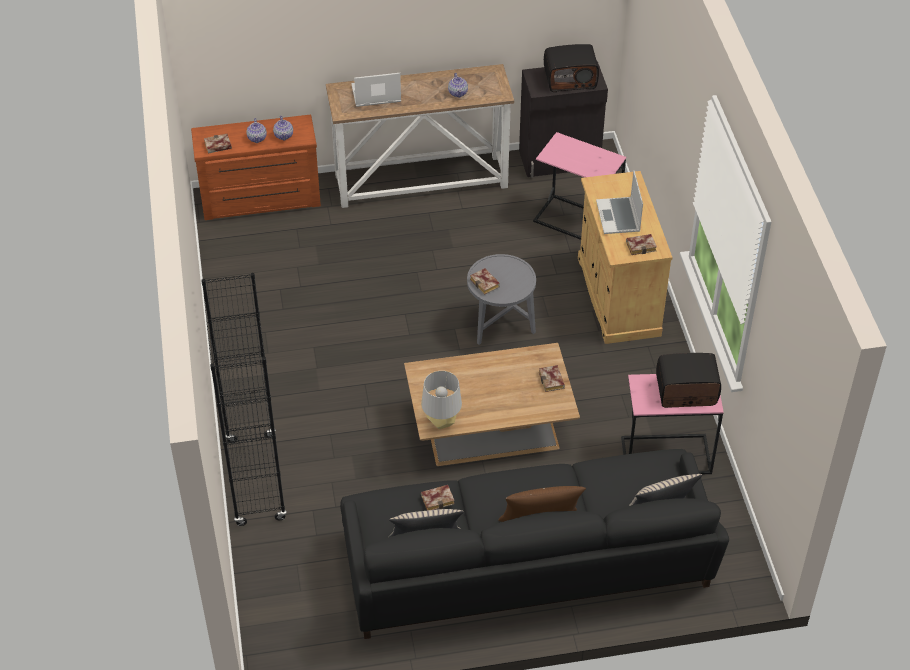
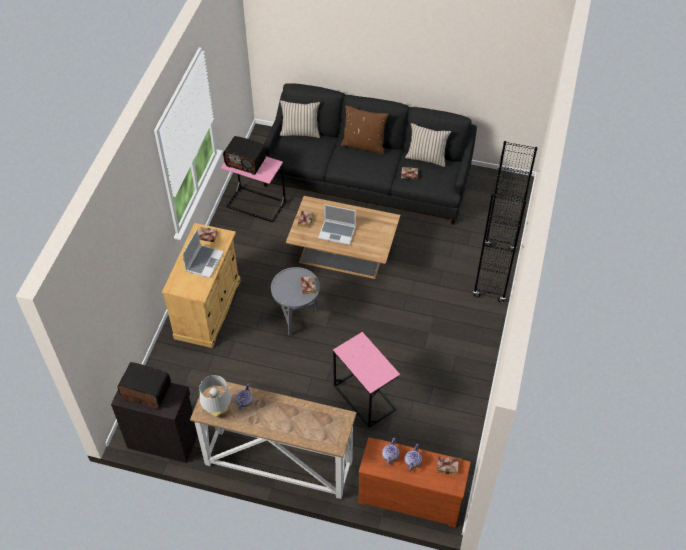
camera: 155 degrees left, 5 degrees up
(375, 94) = (309, 426): laptop -> laptop (337, 232)
(441, 422) = (382, 219): grey table lamp -> grey table lamp (217, 409)
(576, 221) = (191, 378): pink side table -> pink side table (364, 397)

